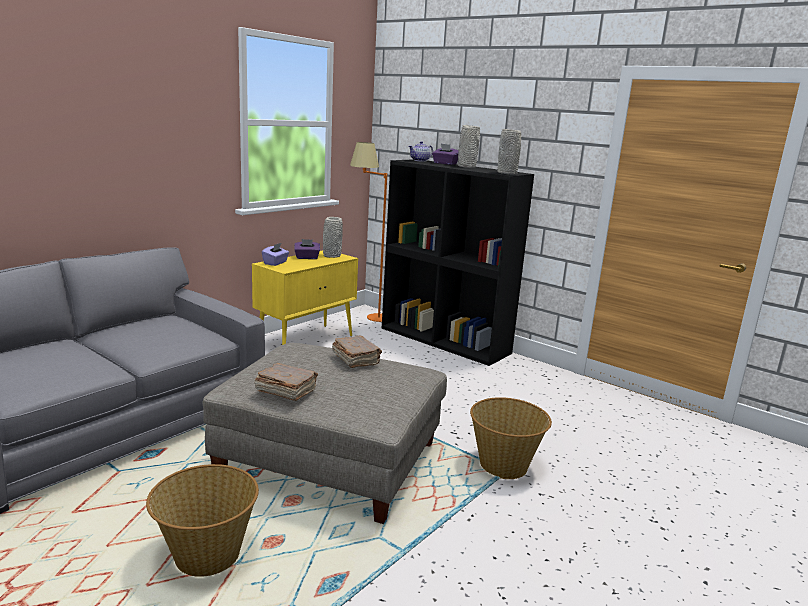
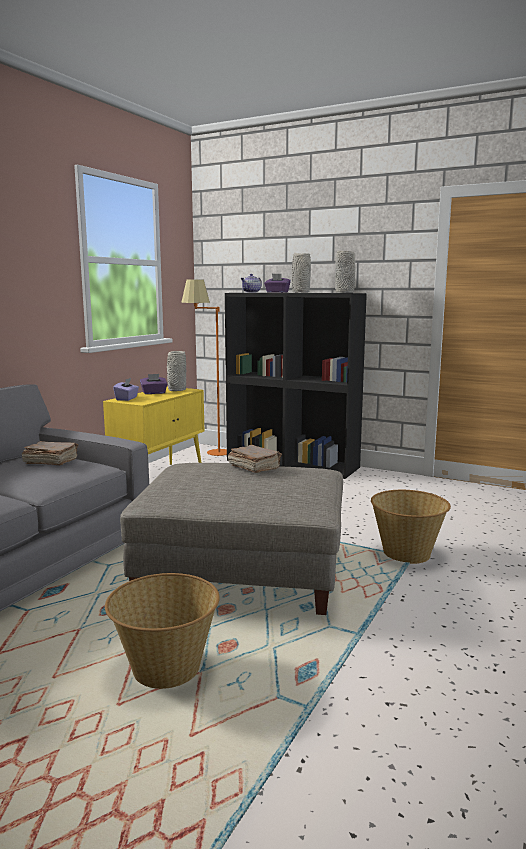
camera: 10 degrees left, 5 degrees down
(285, 391) = (205, 497): brown book -> brown book (50, 462)

